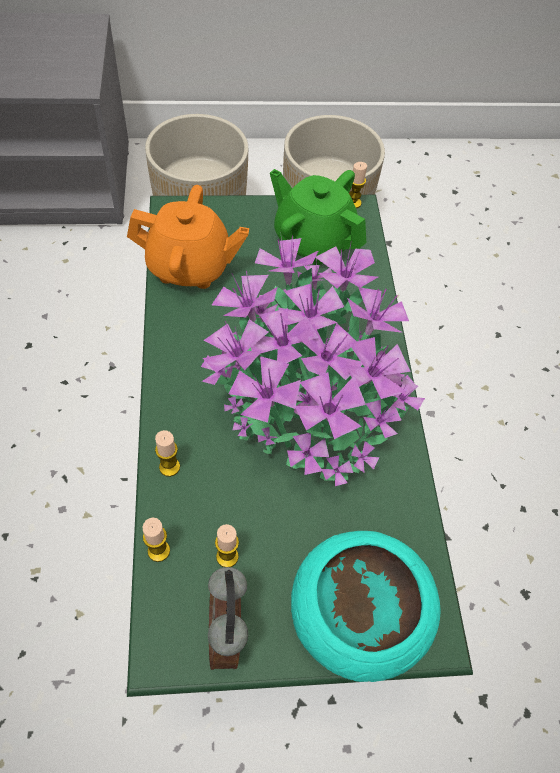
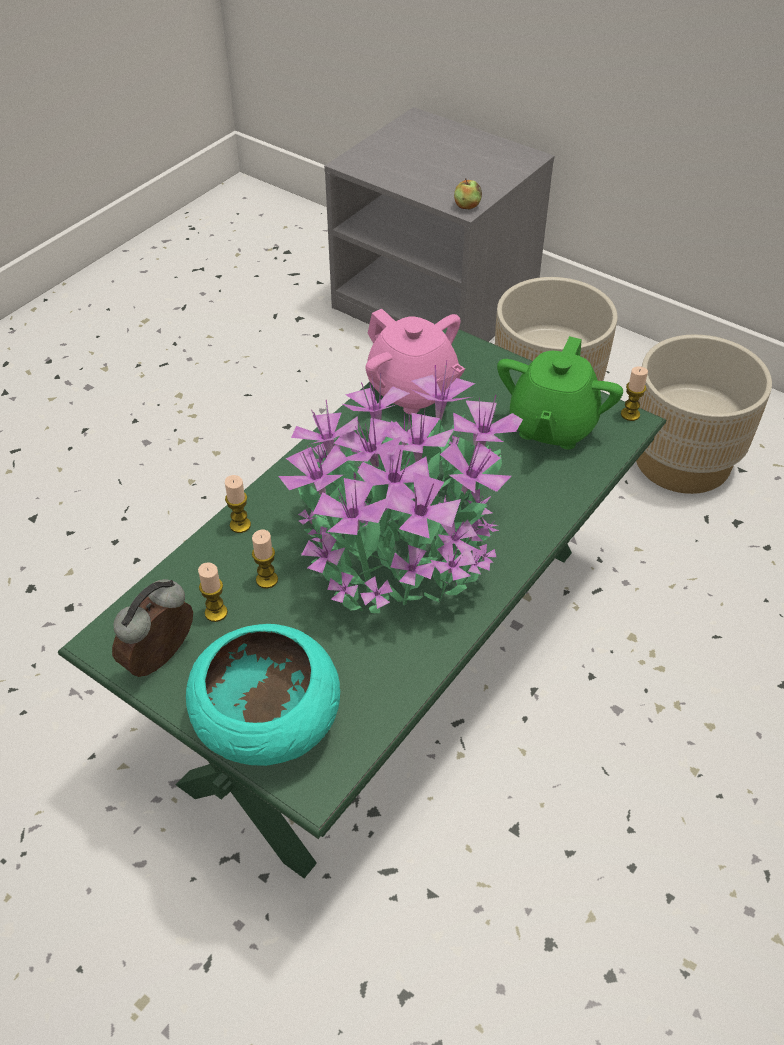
camera: 45 degrees right, 10 degrees down
(83, 85) = (467, 206): none -> apple
(158, 551) = (172, 575): candle -> candle (267, 580)
(189, 267) = (413, 391): orange teapot -> pink teapot
(313, 240) = (551, 426): green teapot -> green teapot turned 150 degrees counterclockwise

